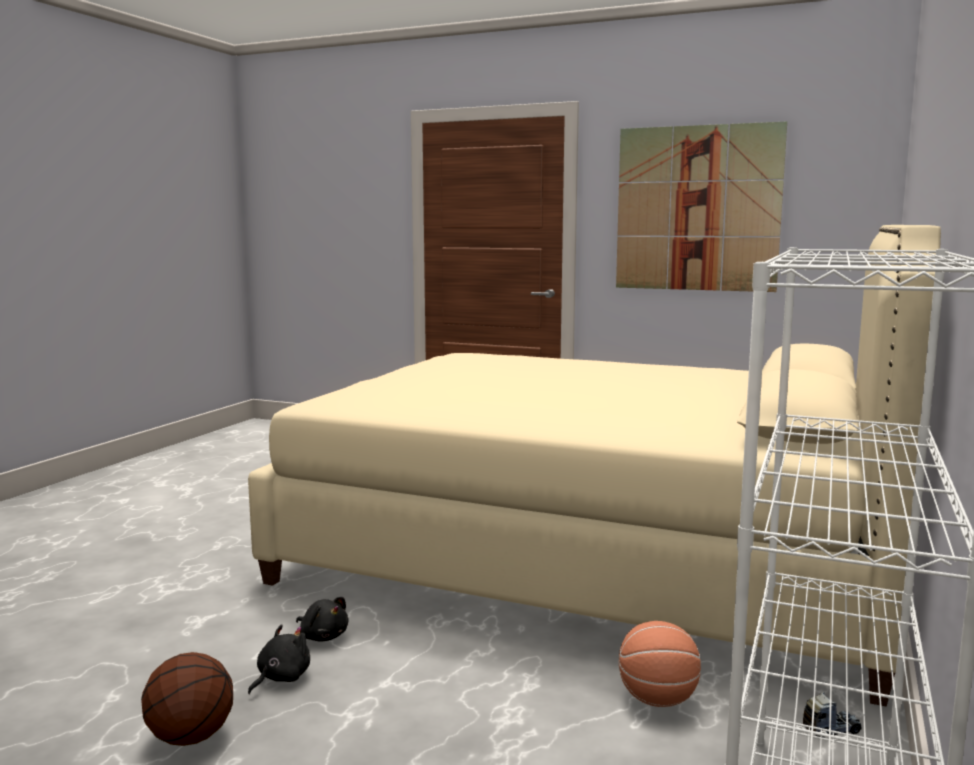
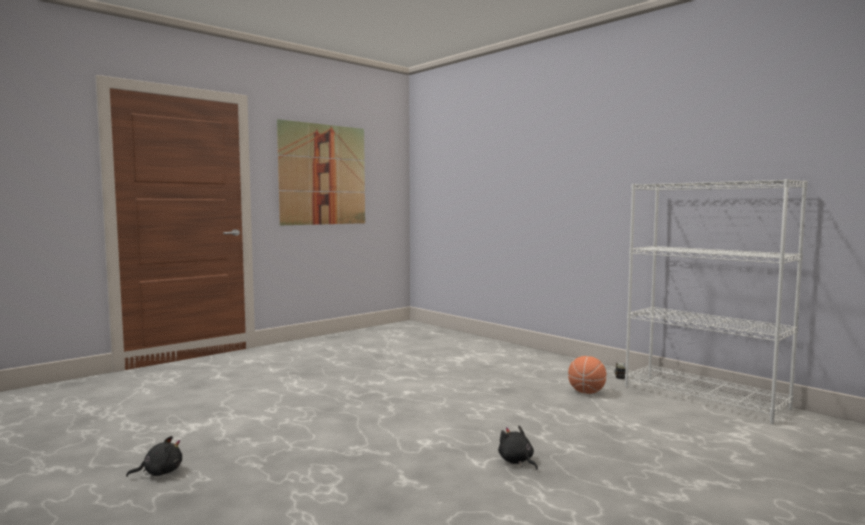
camera: 65 degrees left, 5 degrees down
(189, 737) = (575, 492): basketball -> none
(323, 636) = (469, 445): black plush toy -> black plush toy (160, 472)
(593, 553) = (425, 373): beige bed -> none

